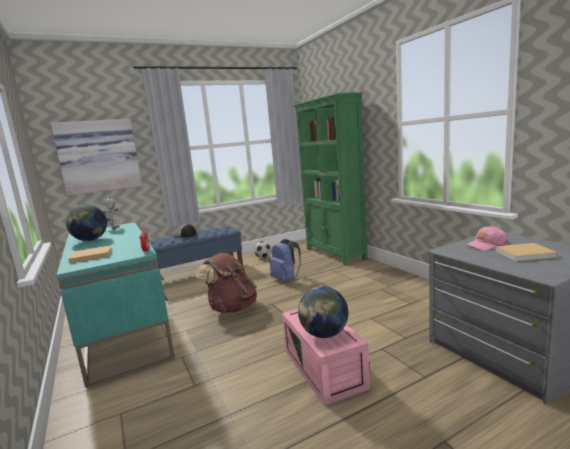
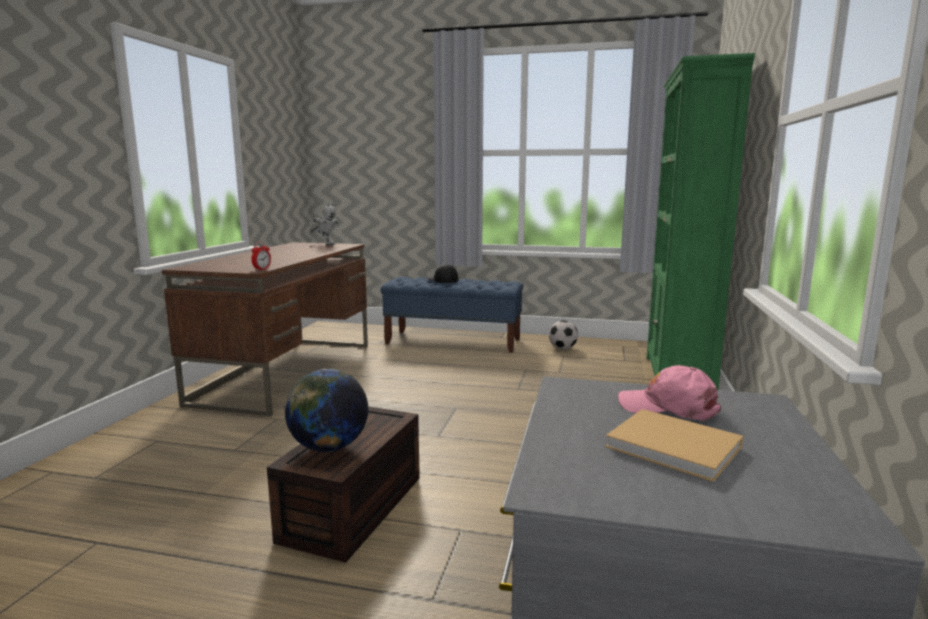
camera: 40 degrees right, 0 degrees up
(90, 240) = (277, 251): globe -> none
(90, 256) = (226, 262): beige book -> none
(99, 156) = (371, 153): picture -> none
(124, 331) = (288, 372): turquoise desk -> brown desk
(232, 308) = (409, 393): brown backpack -> none
(286, 279) = (532, 386): blue backpack -> none
(325, 369) = (354, 509): pink storage box -> brown storage box

